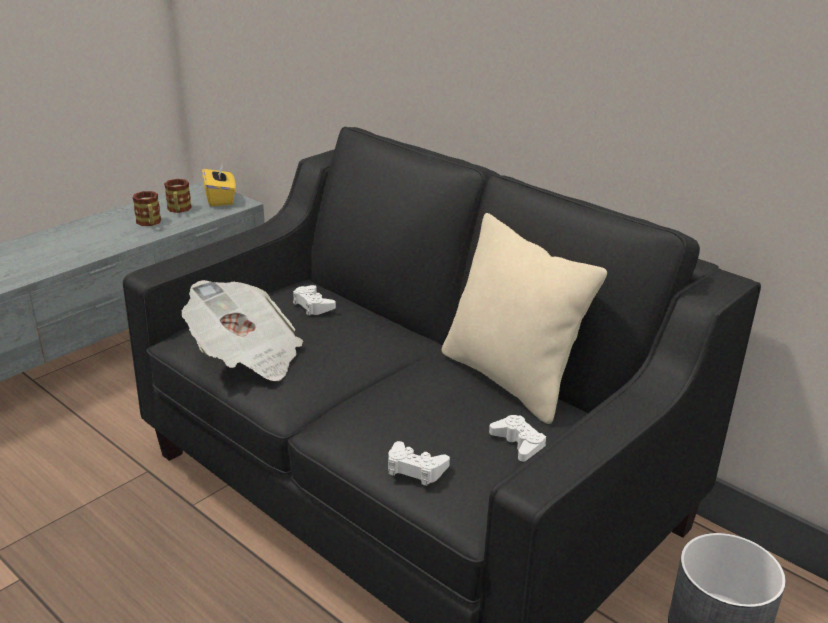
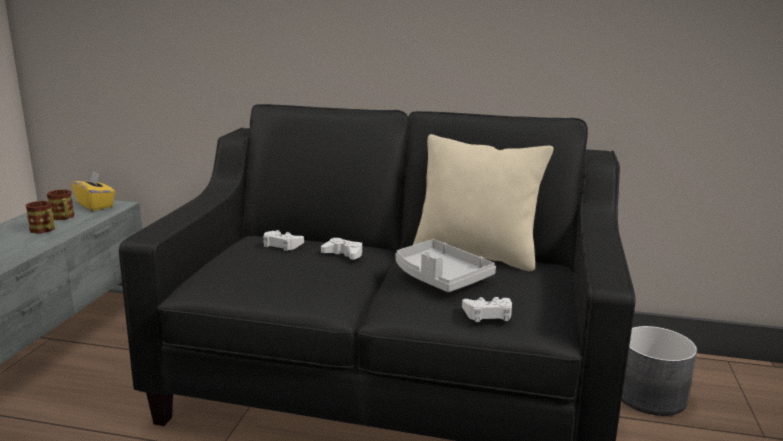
camera: 30 degrees left, 10 degrees down
(246, 356) = (271, 283): newspaper -> none
(421, 401) = (440, 277): none -> grey tray
(518, 444) = (533, 283): white game controller -> white game controller (343, 254)

